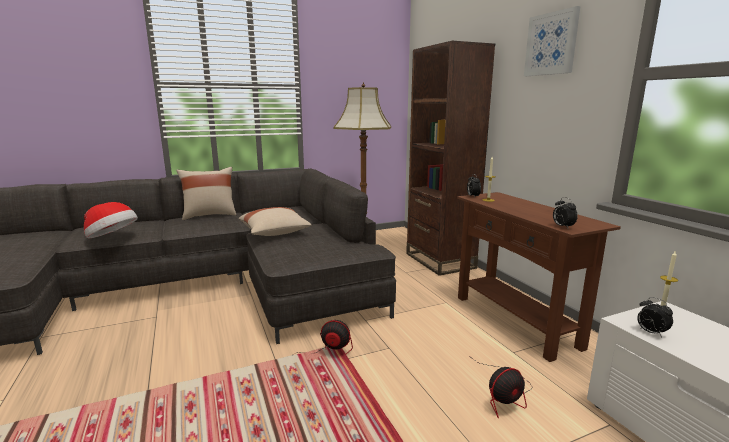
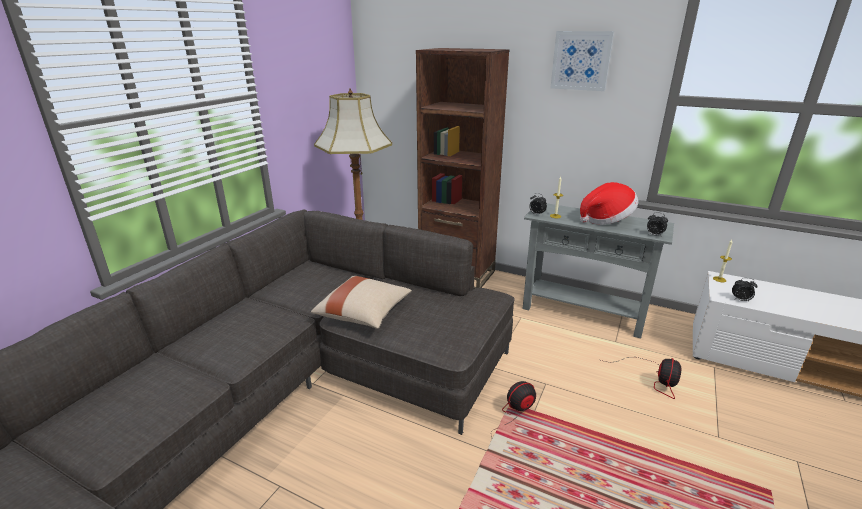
camera: 40 degrees left, 10 degrees up
(112, 238) = (159, 418): hat -> hat (606, 220)
(209, 215) = (221, 318): beige pillow -> none
(515, 321) = (582, 313): brown console table -> grey console table

